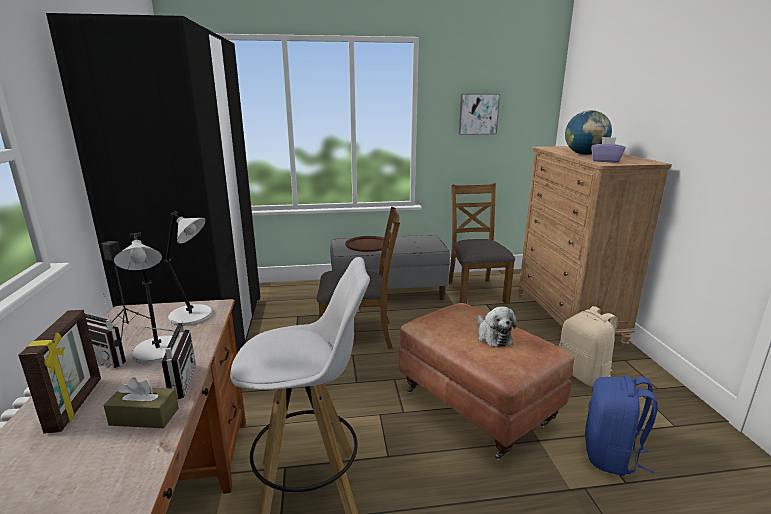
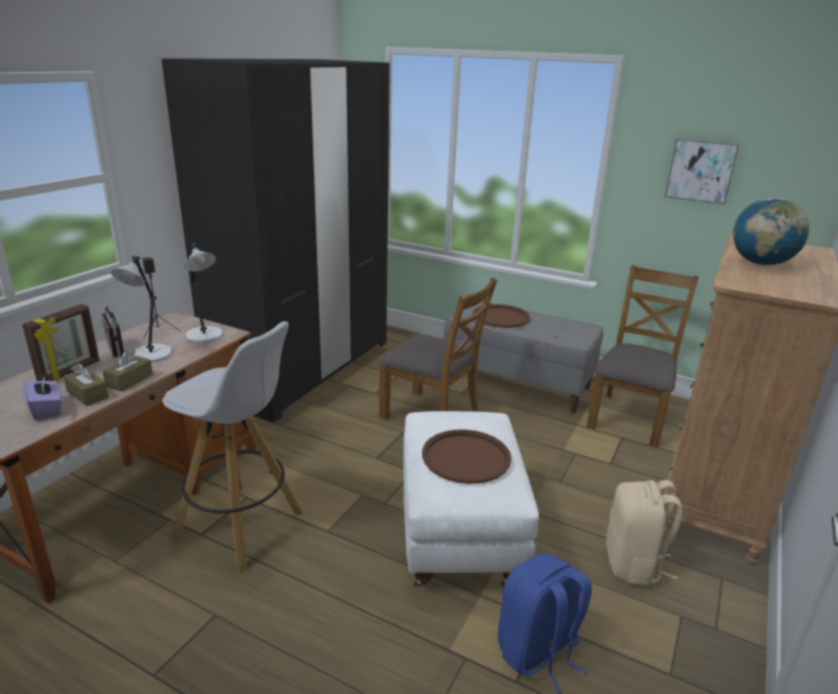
camera: 35 degrees right, 5 degrees up
(175, 382) = (129, 380): radio -> brown tissue box
(477, 406) = (460, 534): brown ottoman -> white ottoman
(493, 336) = (466, 457): plush toy -> brown tray
(605, 161) = (750, 281): purple tissue box -> purple tissue box (47, 409)

